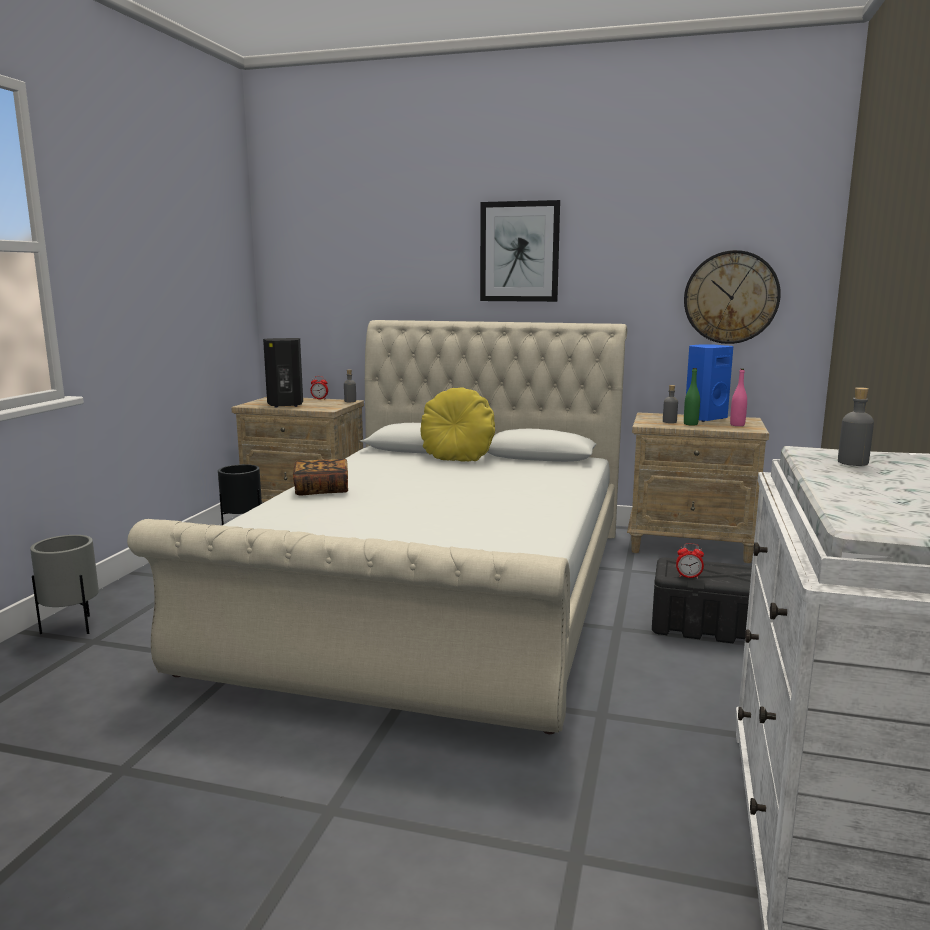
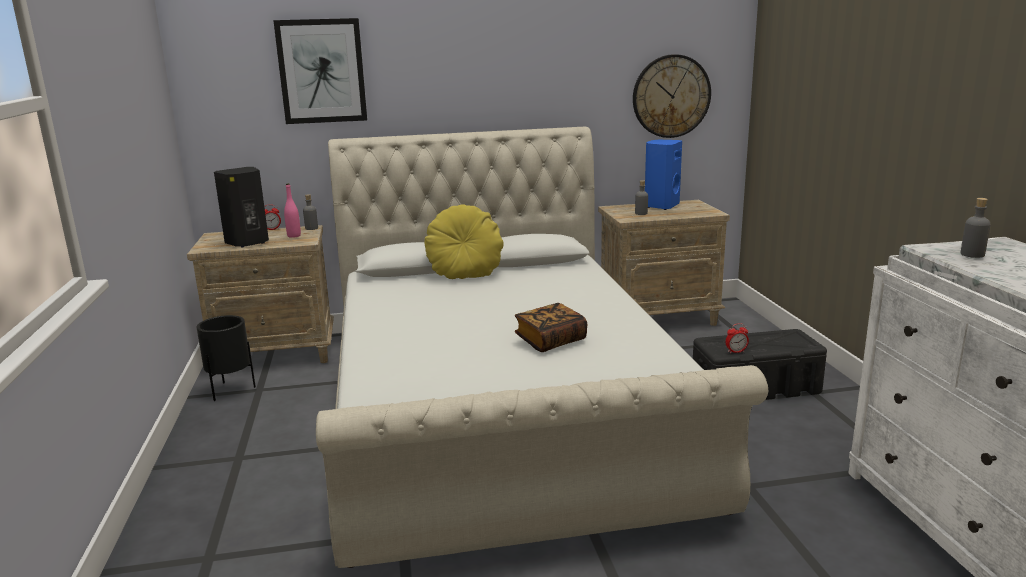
camera: 25 degrees left, 5 degrees up
(73, 628) = (164, 550): grey planter -> none
(322, 490) = (389, 334): book -> book (550, 341)
(519, 252) = (479, 61): picture -> picture (322, 71)
(690, 424) = (661, 213): green bottle -> none
(737, 425) = (695, 209): pink bottle -> pink bottle (294, 236)

